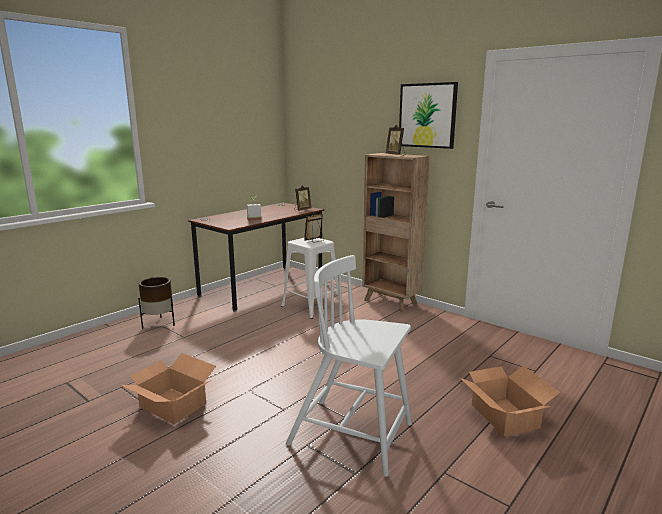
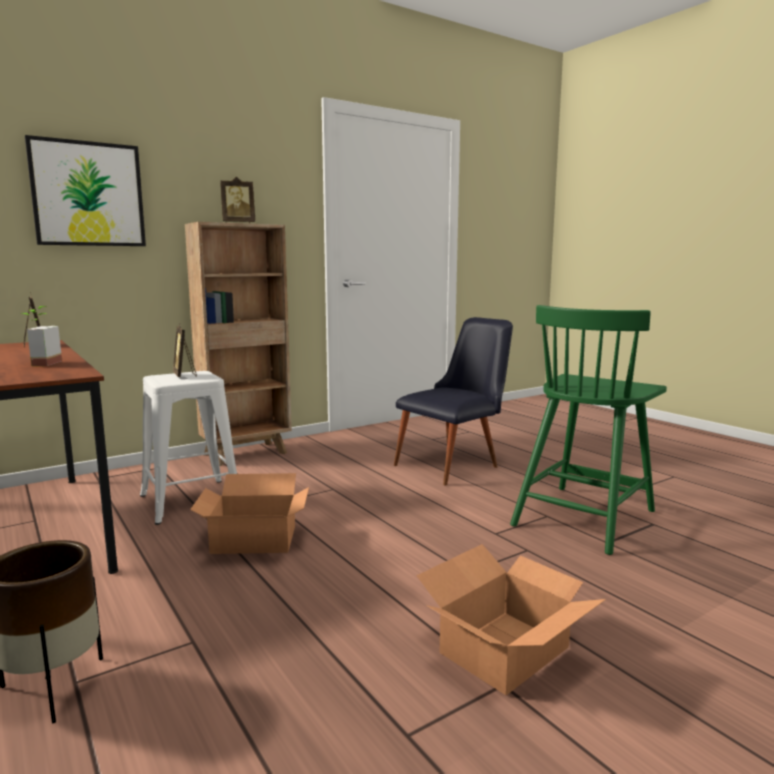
camera: 75 degrees left, 5 degrees down
(353, 435) = (584, 516): white chair -> green chair
(427, 115) = (253, 170): picture -> picture (88, 194)
(431, 371) = (454, 464): none -> black chair
(505, 415) = (545, 454): cardboard box -> cardboard box (253, 539)

